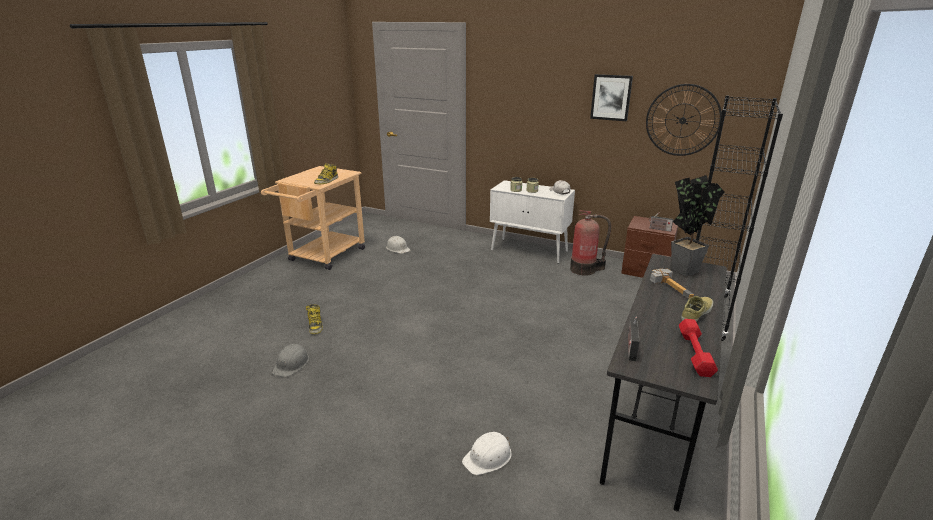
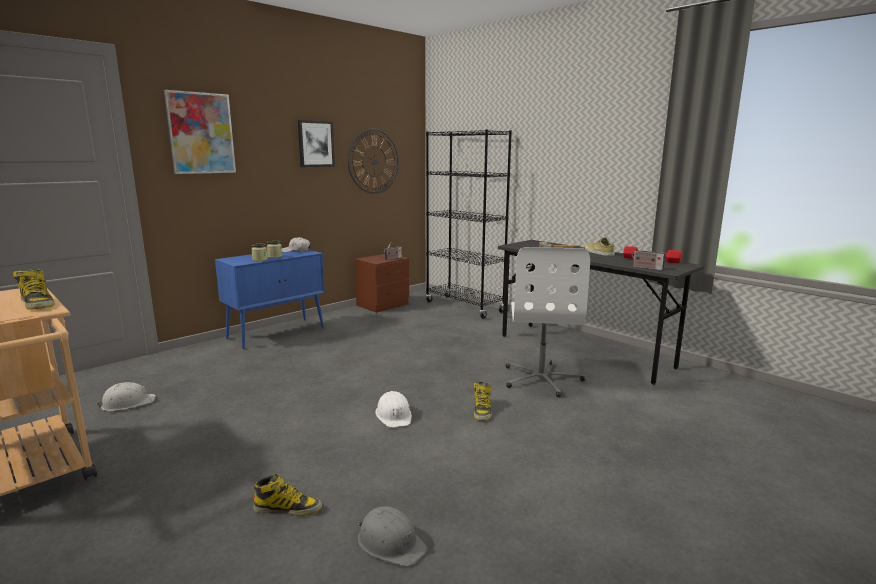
camera: 70 degrees left, 10 degrees down
(459, 368) = (482, 410): none -> boot
(488, 457) = (623, 420): white hard hat -> white hard hat (394, 415)
(510, 84) = (201, 133): none -> picture
(530, 251) = (277, 333): white cabinet -> blue cabinet
(547, 393) = (541, 378): none -> white office chair
(585, 269) = (351, 321): fire extinguisher -> none
(682, 269) = (529, 245): potted plant -> none

